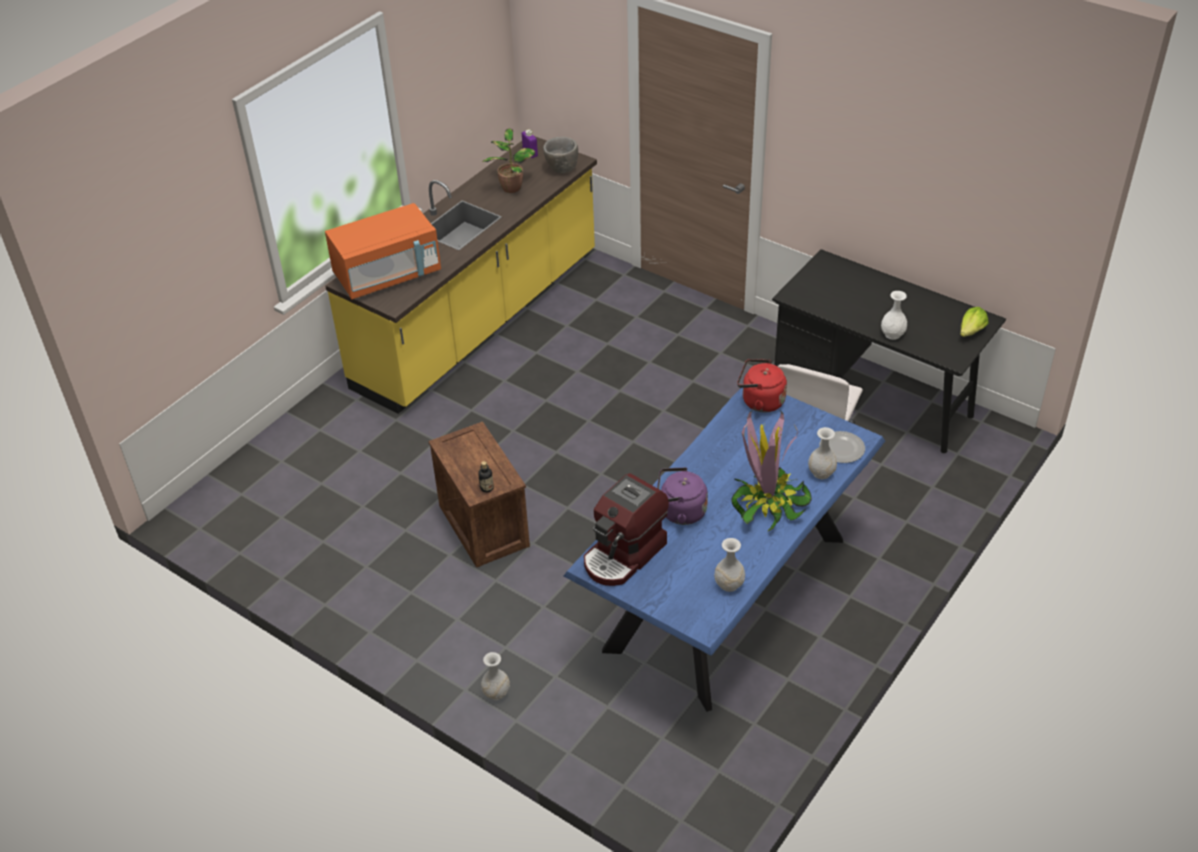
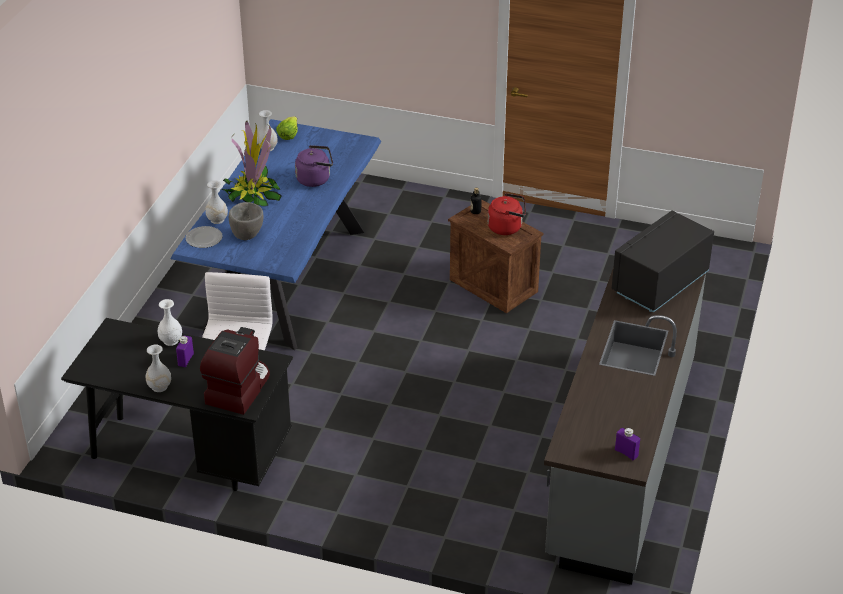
camera: 160 degrees right, 5 degrees down
(388, 275) = (659, 283): orange microwave -> black microwave
(479, 321) = (620, 457): yellow counter -> grey counter
(496, 693) = (422, 198): white vase -> white vase (159, 387)
(511, 187) = (614, 402): potted plant -> none
(561, 170) = (574, 435): grey bowl -> grey bowl (247, 235)
(624, 555) = (344, 151): coffee machine -> coffee machine (238, 389)
(760, 401) = (278, 260): red kettle -> red kettle (507, 227)
(879, 313) = (186, 360): none -> purple bottle
(971, 331) = (95, 357): lettuce -> lettuce (288, 134)

